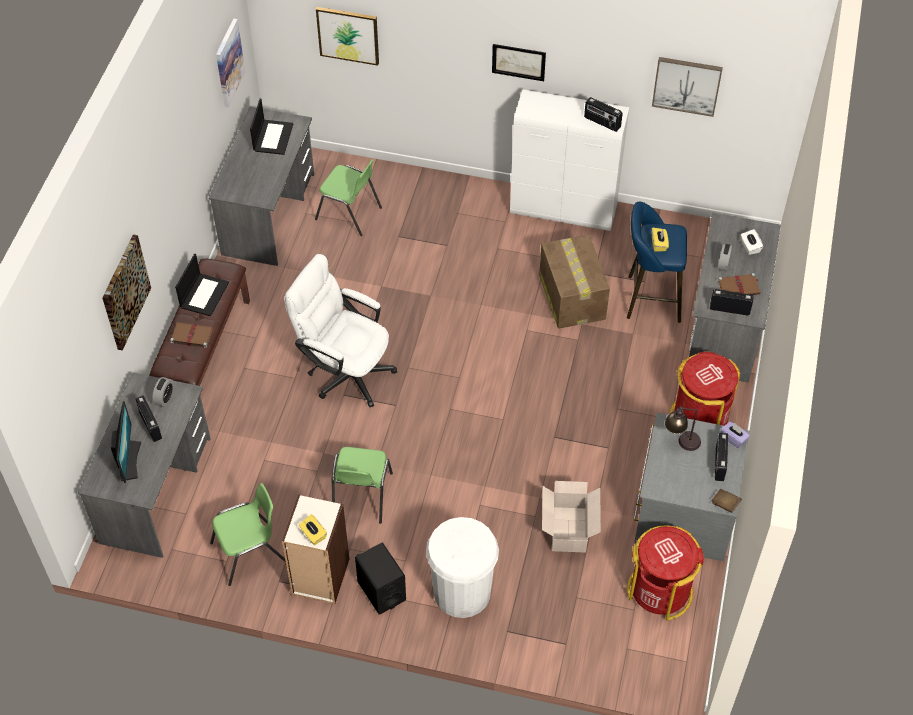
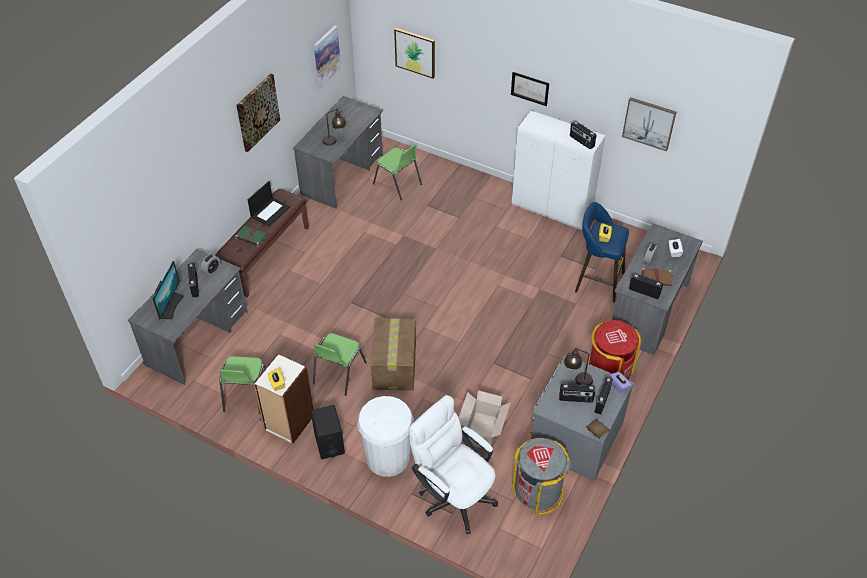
camera: 15 degrees right, 5 degrees down
(124, 292) = (198, 187): picture -> picture (257, 112)
(191, 335) = (251, 236): brown book -> green book
(250, 552) = (246, 395): green chair -> green chair turned 105 degrees clockwise
(263, 176) = (335, 141): none -> table lamp
(273, 137) = (351, 117): laptop -> none
(345, 371) = (357, 286): white office chair -> white office chair (453, 494)
(571, 296) = (538, 268): cardboard box -> cardboard box (394, 365)
(660, 590) = (538, 491): red trash can -> grey trash can
(687, 468) = (576, 399): none -> radio

